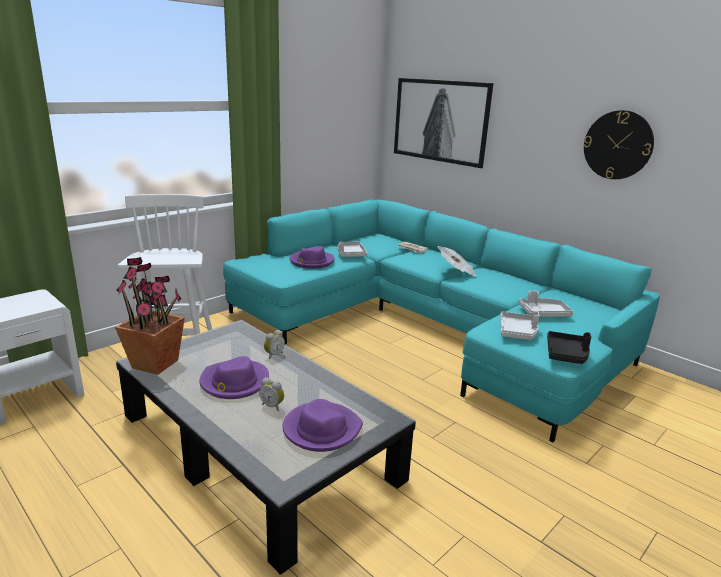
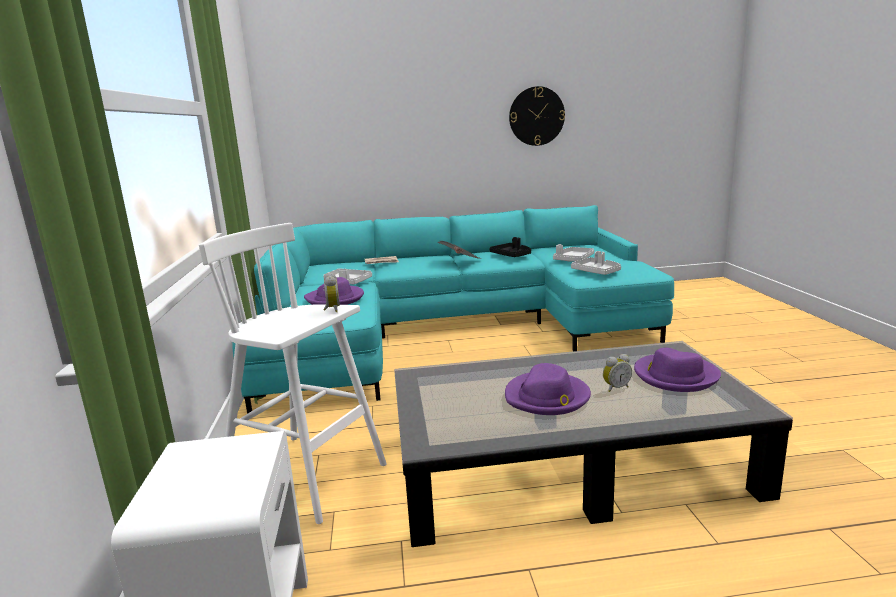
camera: 50 degrees left, 5 degrees down
(156, 364) = (450, 434): potted plant -> none
(273, 355) = (506, 368): alarm clock -> alarm clock (331, 309)
(440, 121) = (346, 123): picture -> none
(567, 354) = (646, 269): black tray -> black tray (512, 255)

